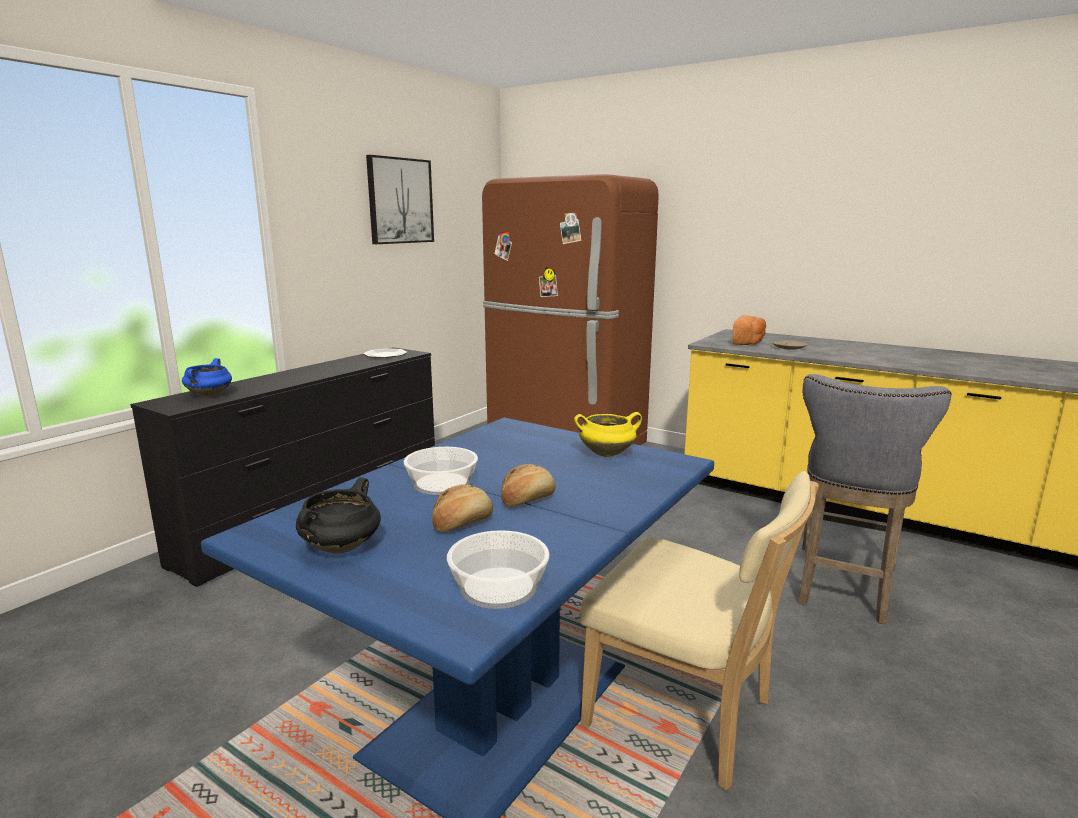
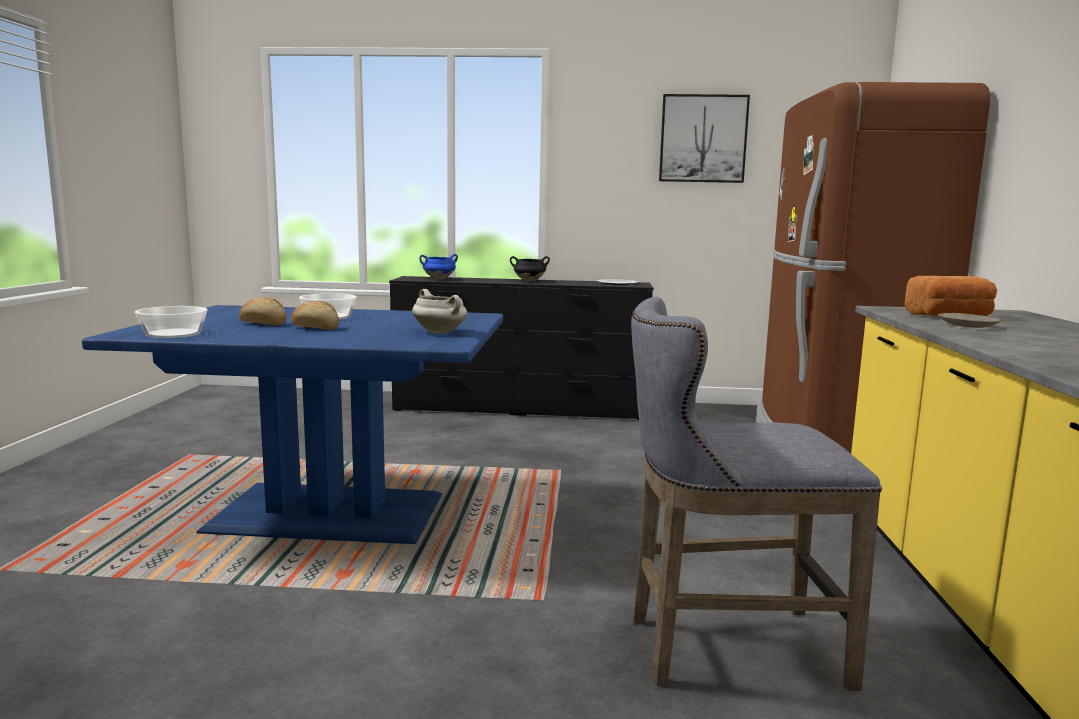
camera: 60 degrees right, 5 degrees down
(341, 548) = (214, 315): black cooking pot -> black cooking pot (529, 281)
(607, 453) = (441, 332): yellow cooking pot -> white cooking pot
(686, 717) = (363, 581): beige chair -> none

